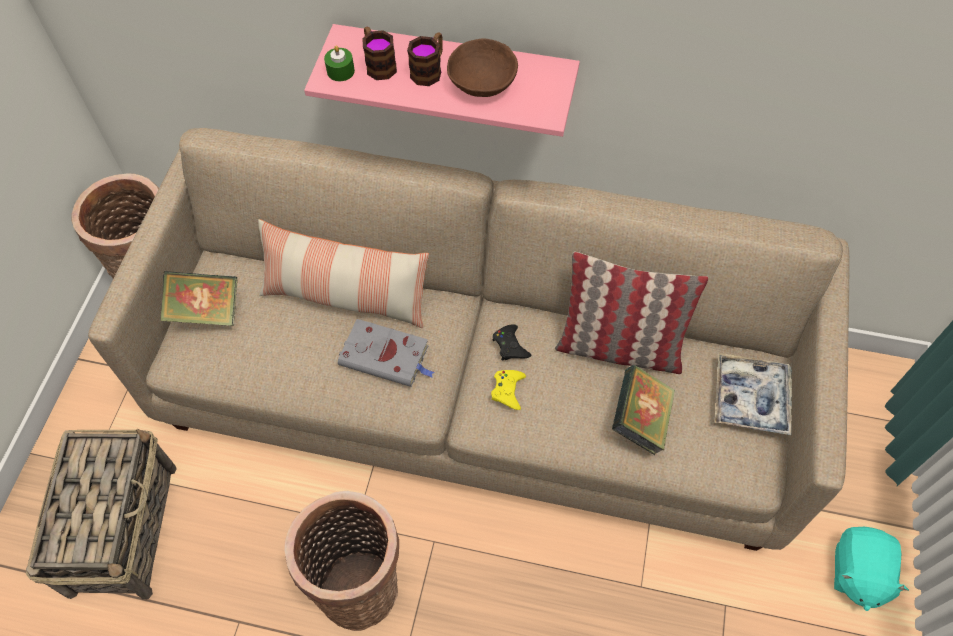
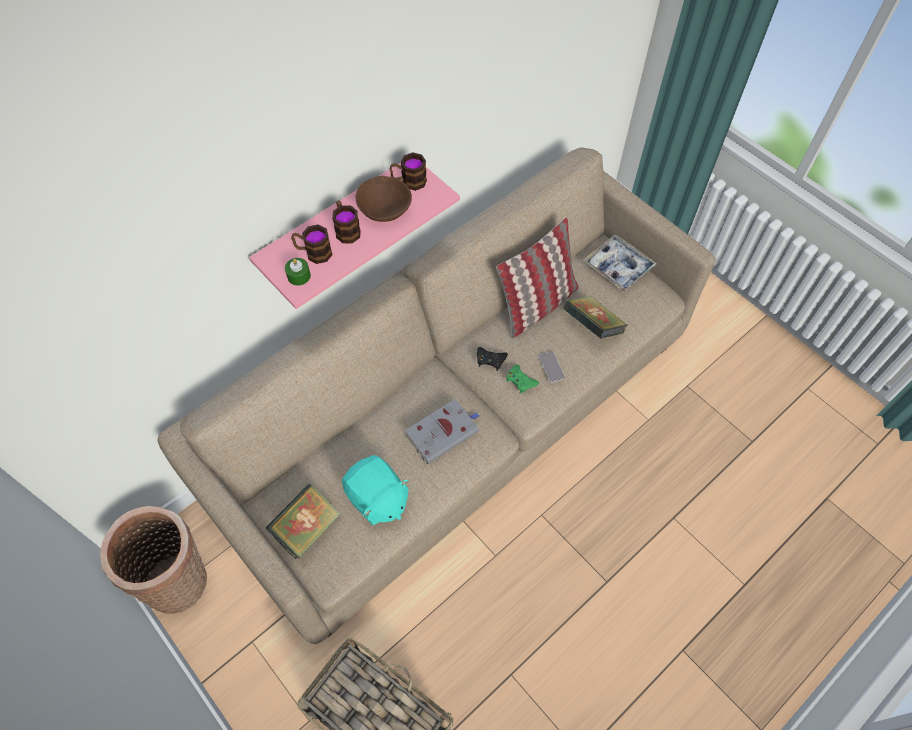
camera: 55 degrees left, 0 degrees up
(346, 296) = (373, 429): pillow -> none
(360, 584) = (538, 578): basket -> none
(508, 390) = (520, 381): yellow game controller -> green game controller
(539, 79) = (409, 181): none -> mug
(550, 410) = (551, 367): none -> phone
(857, 573) = (710, 312): turquoise plush toy -> turquoise plush toy (377, 499)

